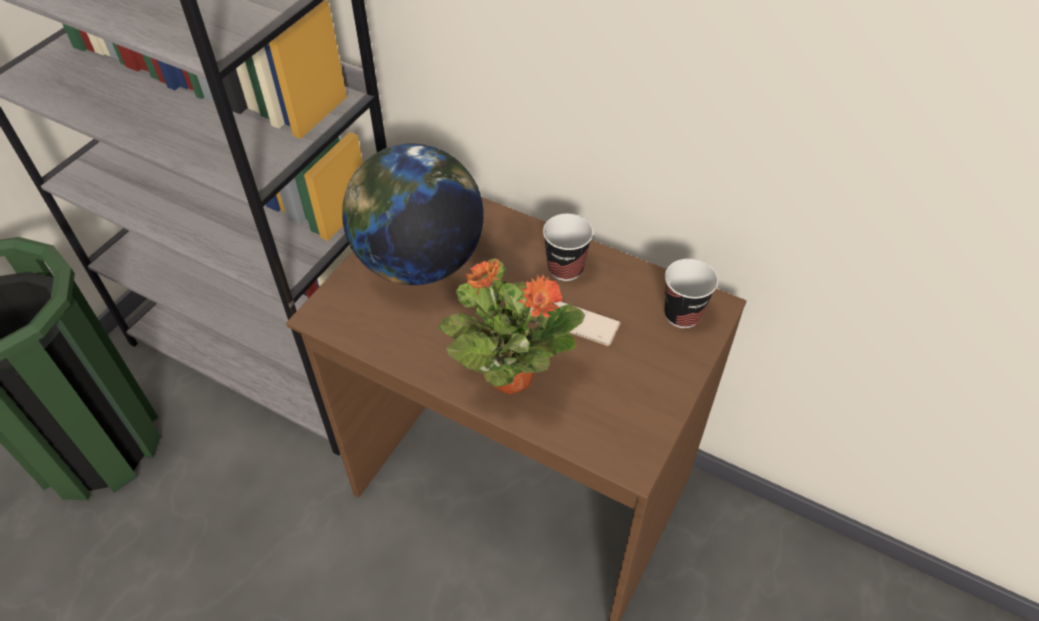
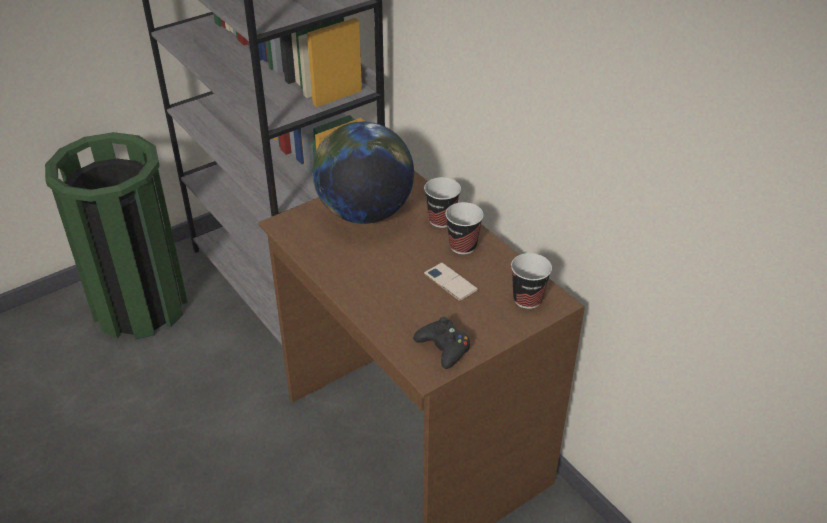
camera: 25 degrees right, 10 degrees down
(509, 375) = (380, 295): potted plant -> none
(518, 241) = (441, 220): none -> cup
(630, 420) = (444, 348): none -> black game controller

